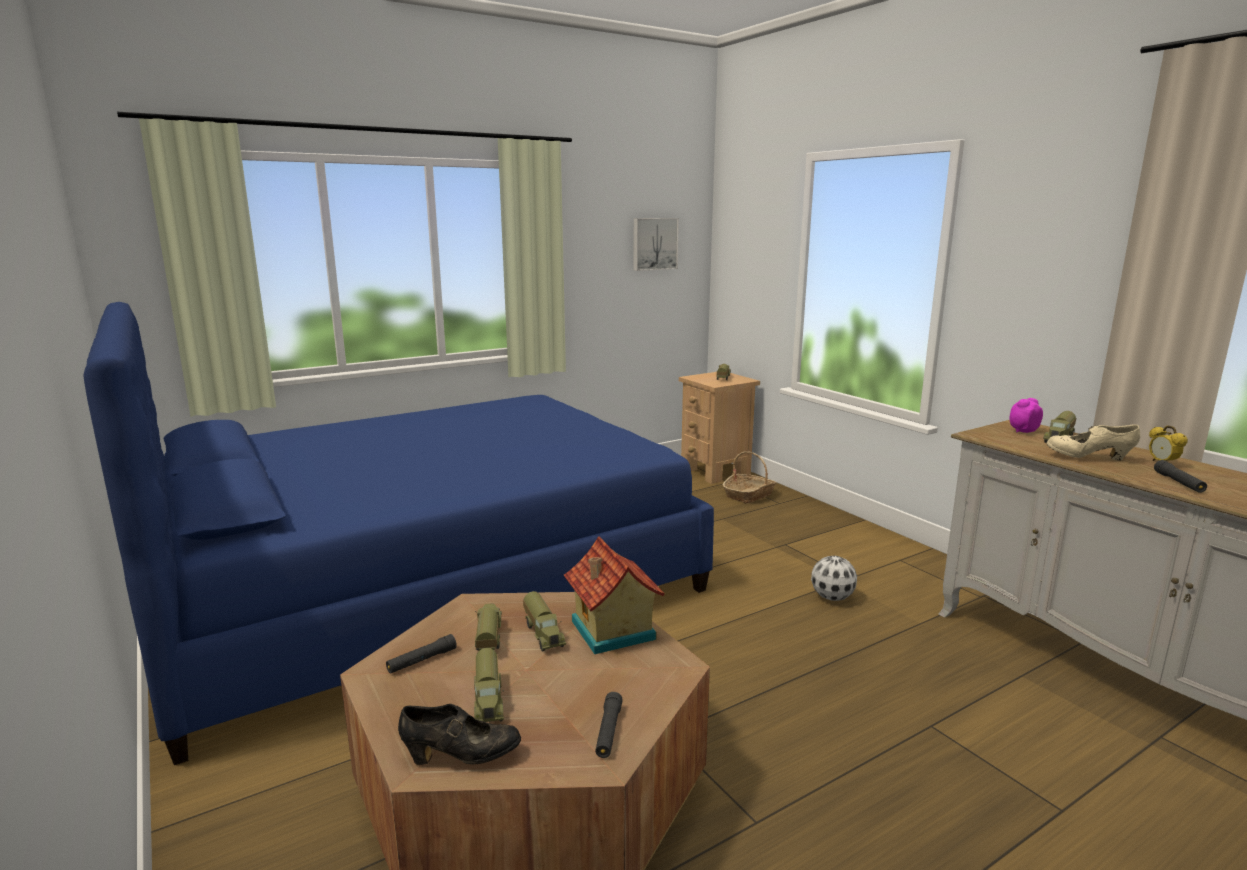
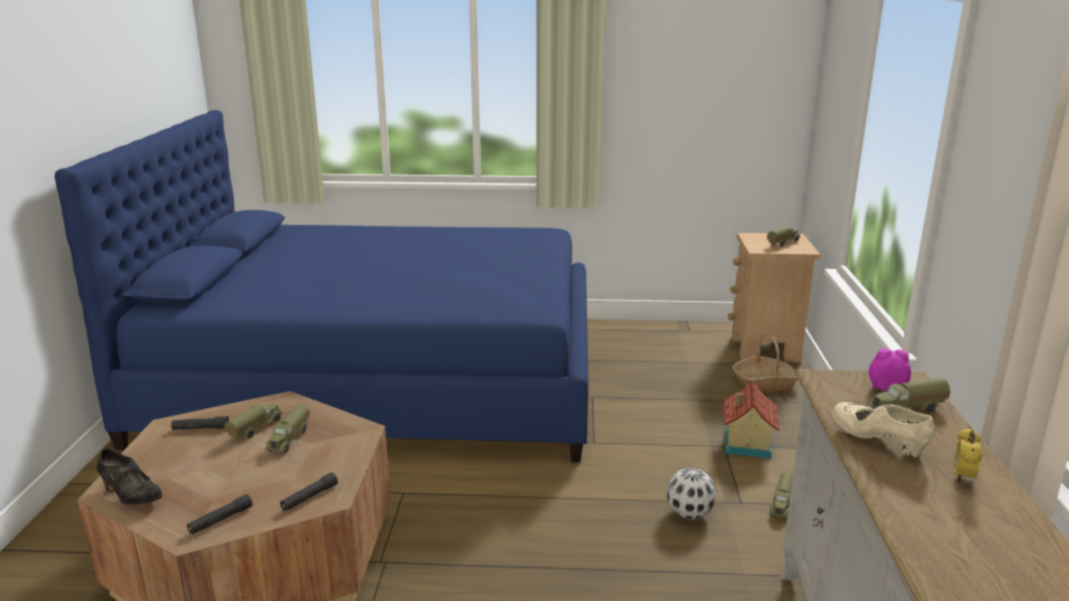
camera: 35 degrees right, 5 degrees up
(489, 700) = (194, 470): toy truck -> toy truck (782, 505)
(611, 631) = (332, 454): toy house -> toy house (745, 444)
(654, 244) = (731, 77): picture -> none
(1178, 482) = (910, 504): black flashlight -> black flashlight (309, 497)

